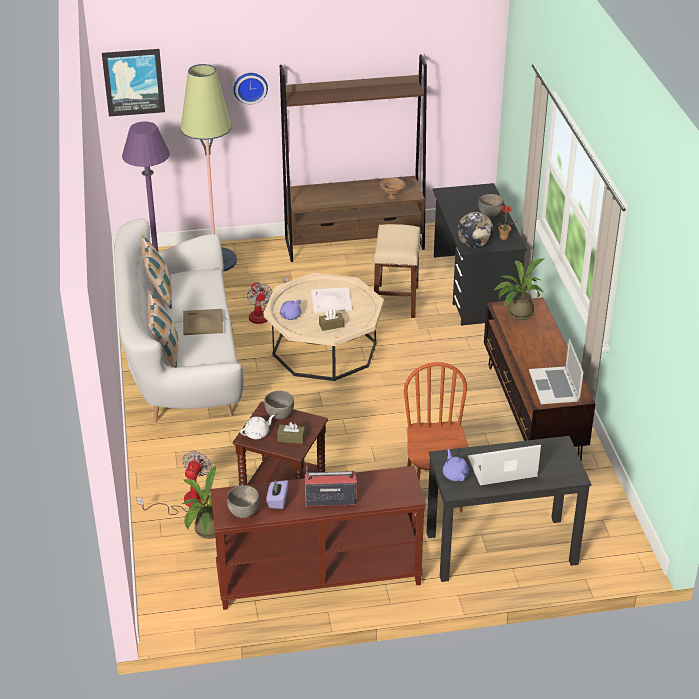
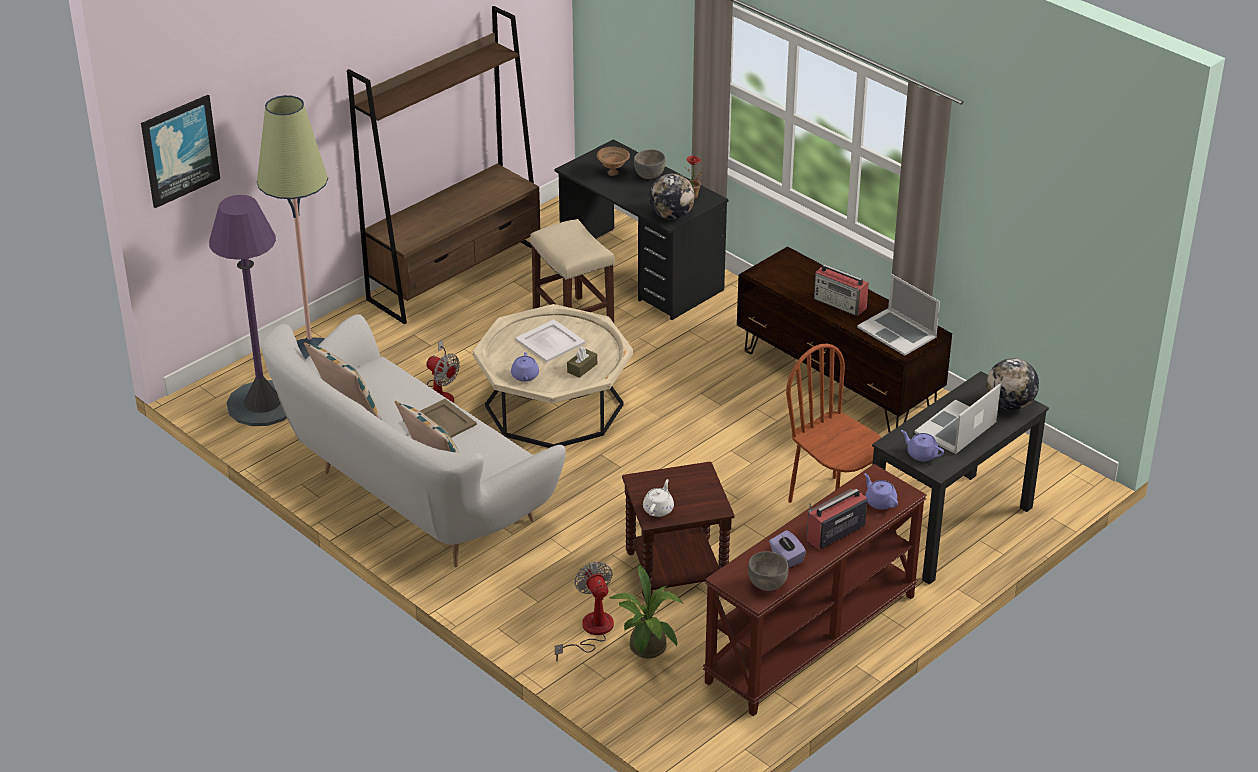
camera: 35 degrees left, 0 degrees up
(250, 87) = (312, 111): wall clock -> none
(279, 414) = (658, 480): grey bowl -> none
(291, 438) = (699, 498): brown tissue box -> none
(386, 493) = (880, 502): none -> purple teapot
(392, 197) = (501, 197): brown bowl -> brown bowl (613, 172)
(517, 314) = (782, 274): potted plant -> none
(535, 350) = (840, 303): none -> radio
(563, 469) = (1010, 404): none -> globe

